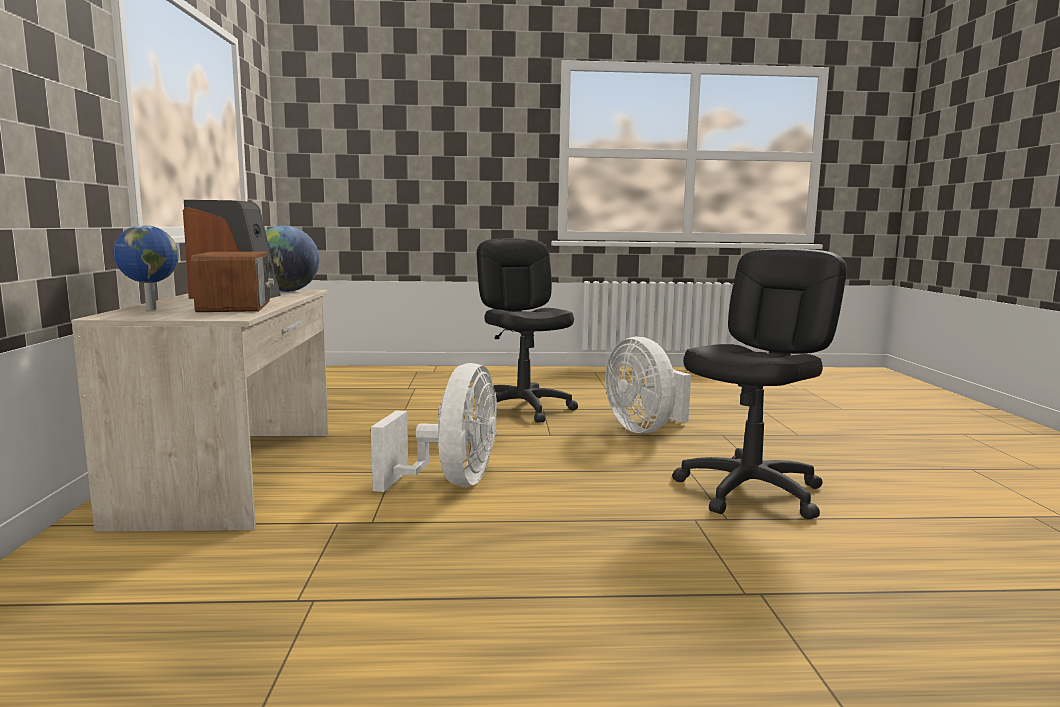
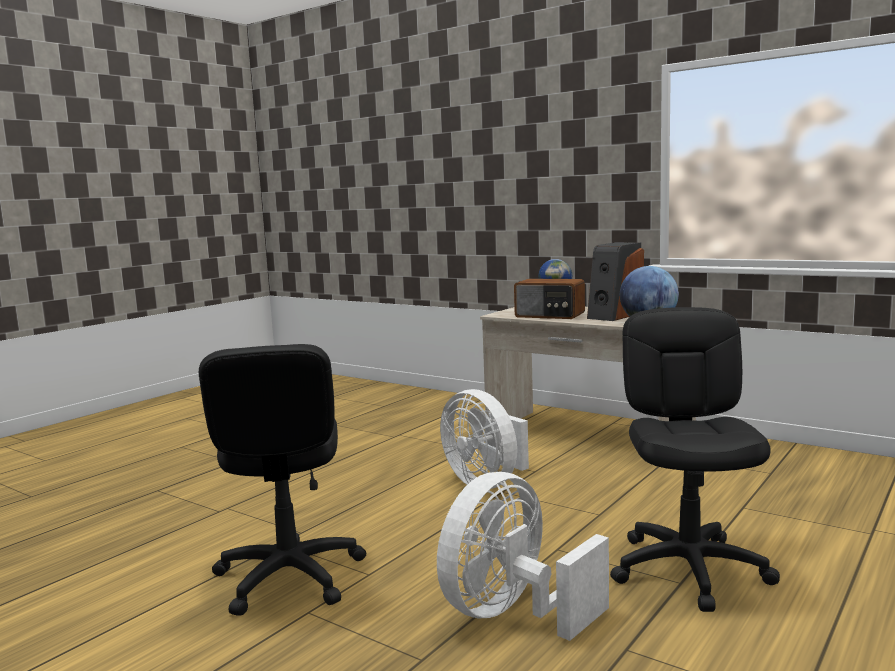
camera: 130 degrees right, 0 degrees up
(523, 409) = (689, 570): black office chair -> black office chair turned 105 degrees counterclockwise
(644, 429) = (513, 614): white fan -> white fan turned 60 degrees counterclockwise

